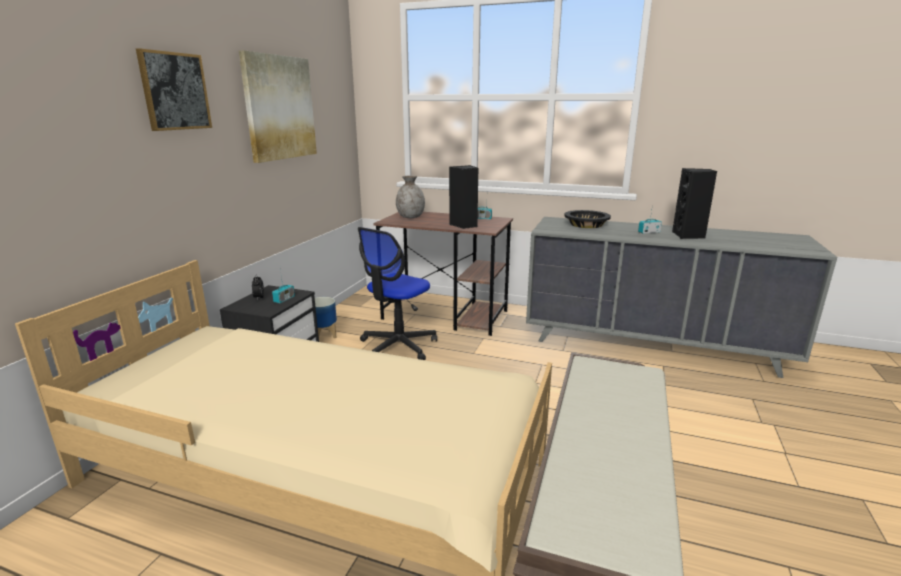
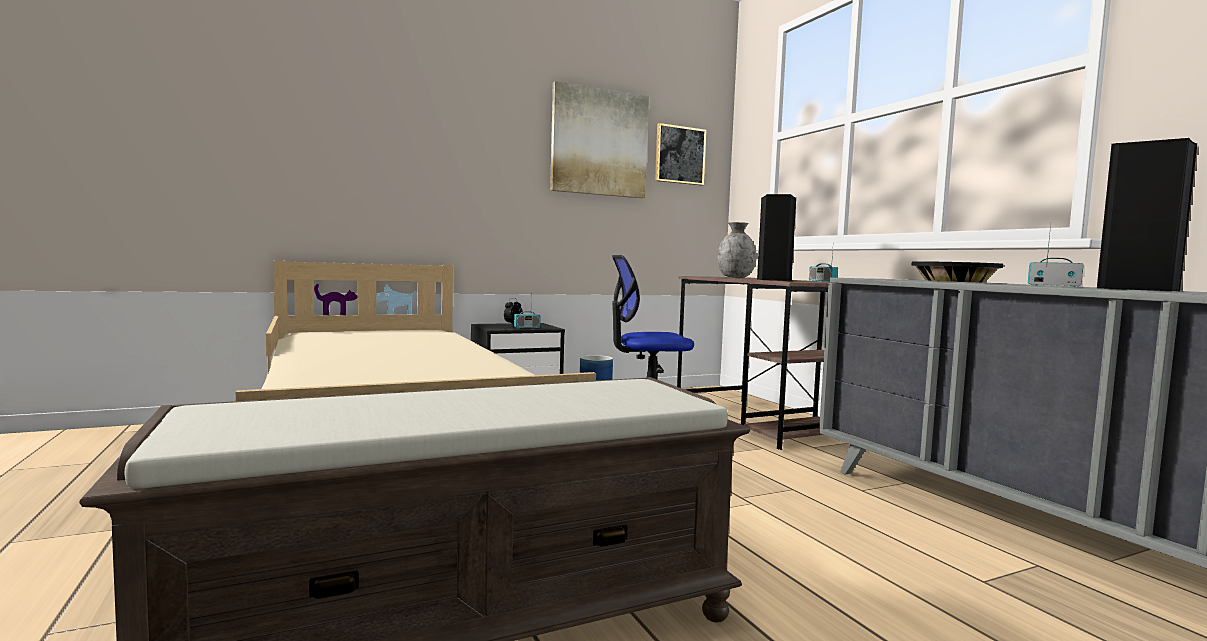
camera: 45 degrees right, 15 degrees down
(175, 91) = (468, 111): picture -> picture (679, 155)

